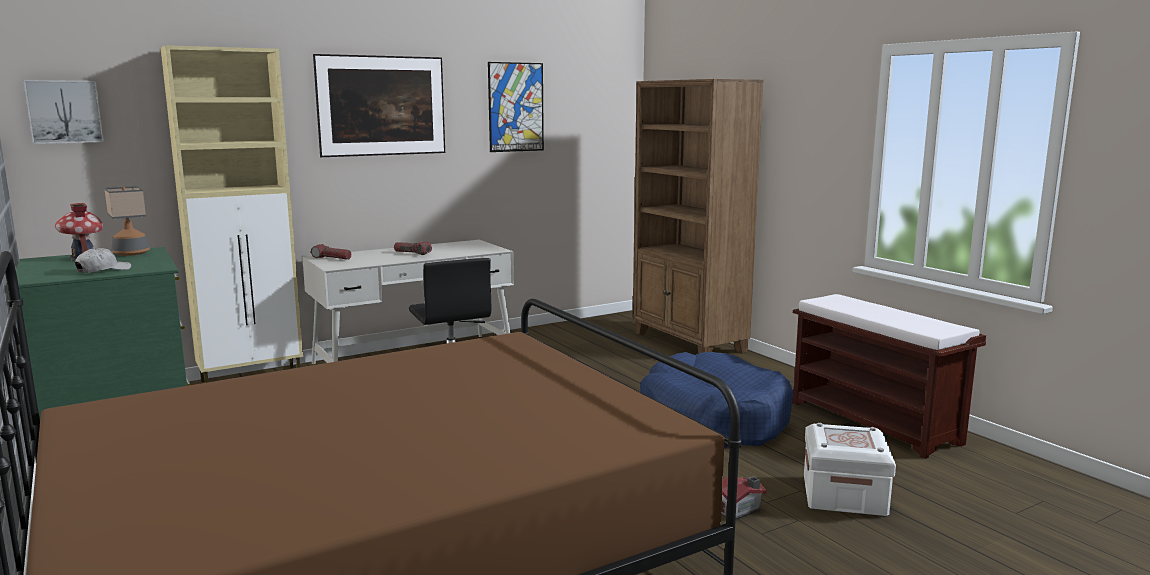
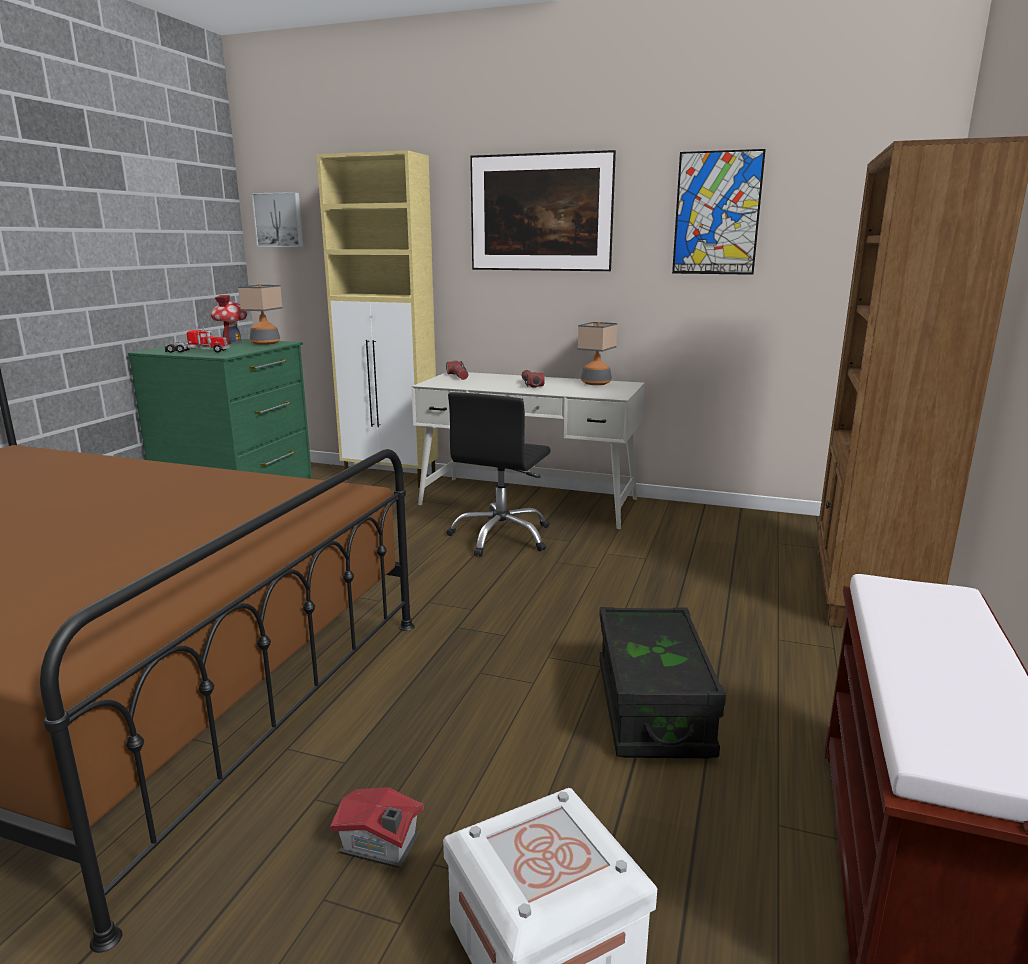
camera: 50 degrees right, 5 degrees up
(103, 270) = (197, 351): white cap -> toy truck
(452, 245) = (596, 383): none -> table lamp
(714, 419) = (652, 708): blue dog bed -> black storage box

